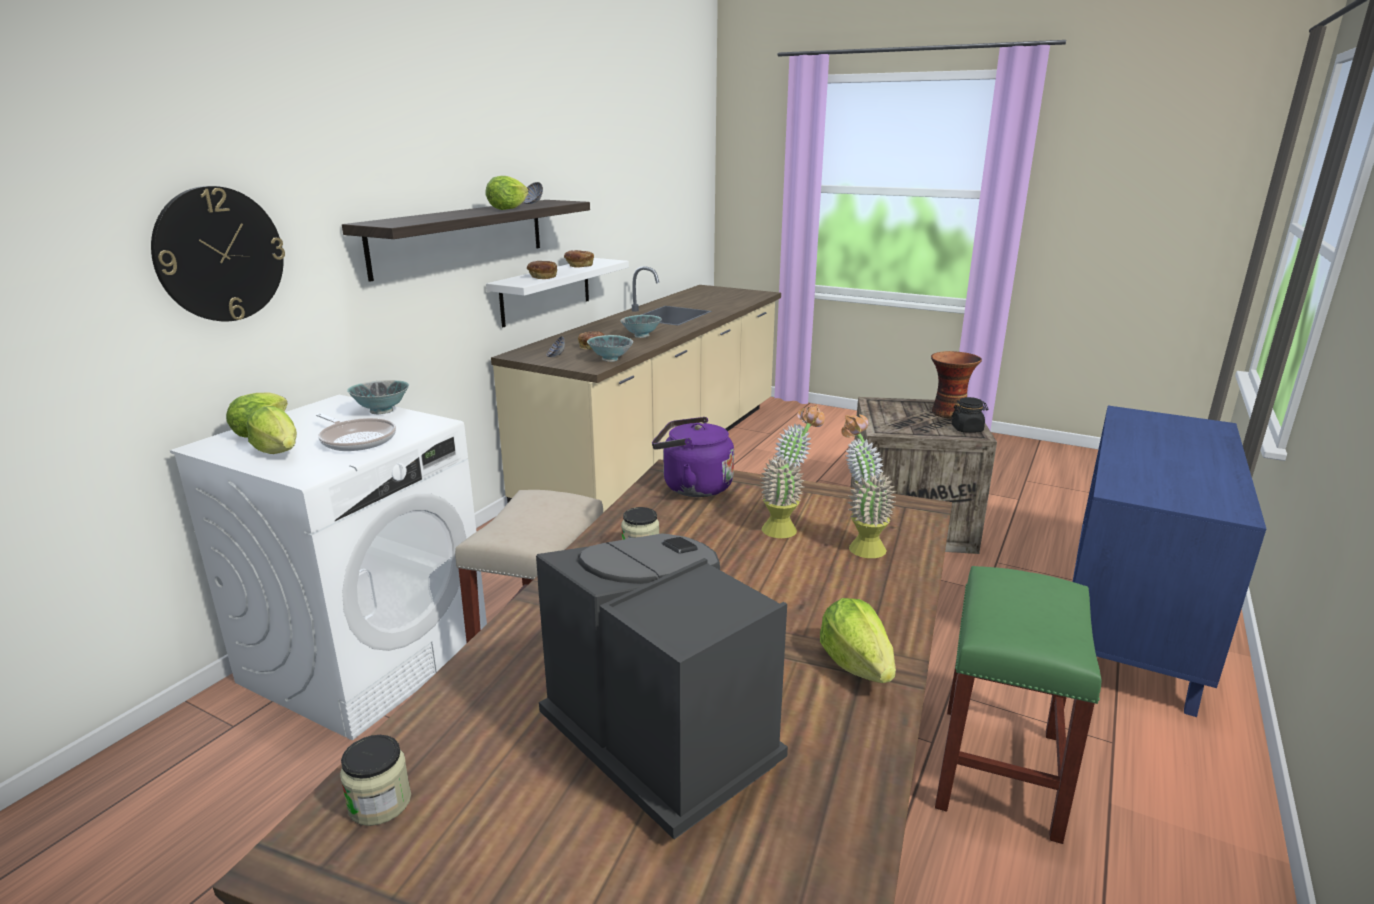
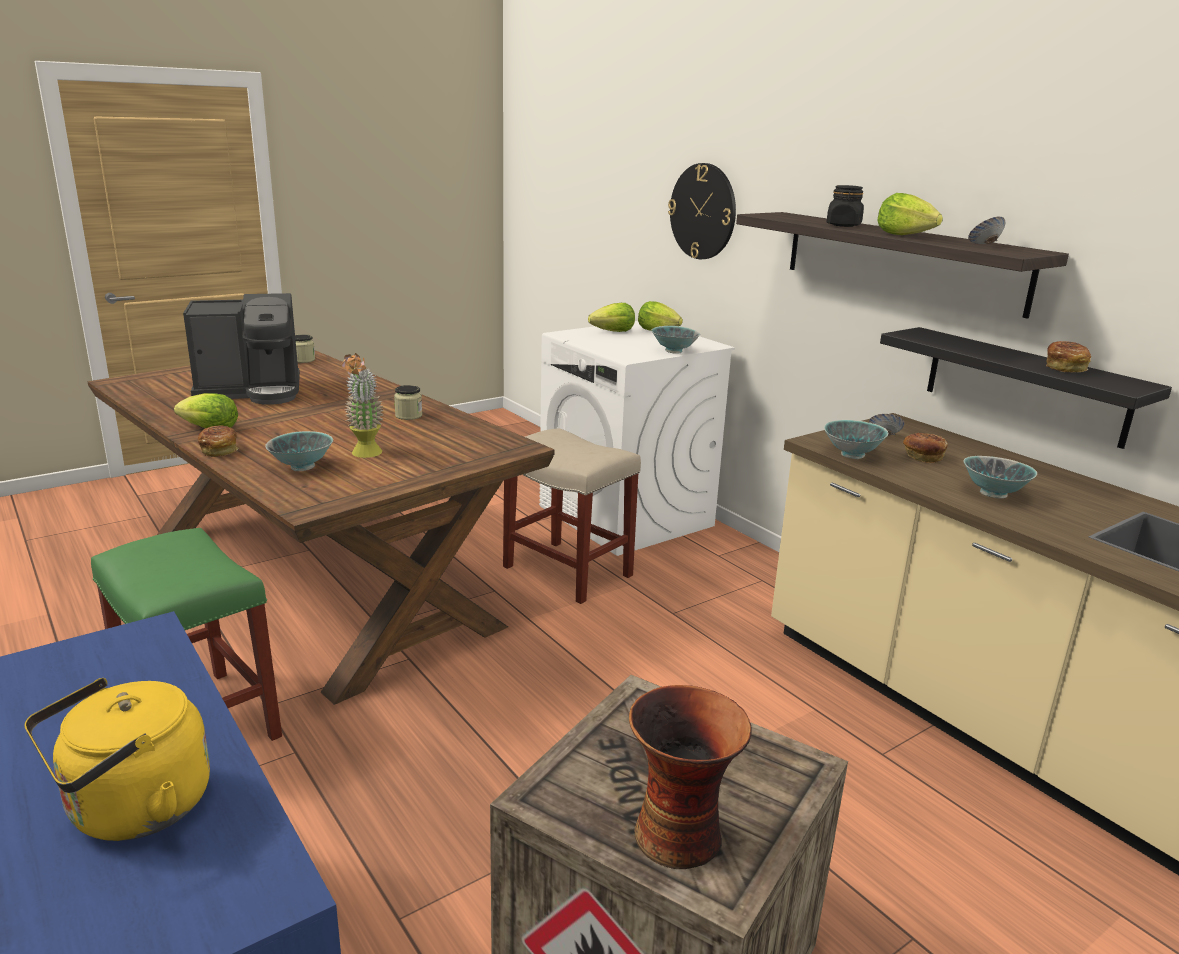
camera: 115 degrees right, 0 degrees up
(356, 439) = (616, 344): frying pan -> none
(542, 277) = (954, 345): bread -> bread (219, 450)
(546, 291) = (1024, 385): white shelf -> black shelf
(692, 487) = (479, 446): purple kettle -> none
(859, 545) = (302, 467): potted plant -> bowl
(967, 429) = (573, 802): black jar -> black jar (843, 225)
(1166, 442) = (132, 810): none -> yellow kettle

